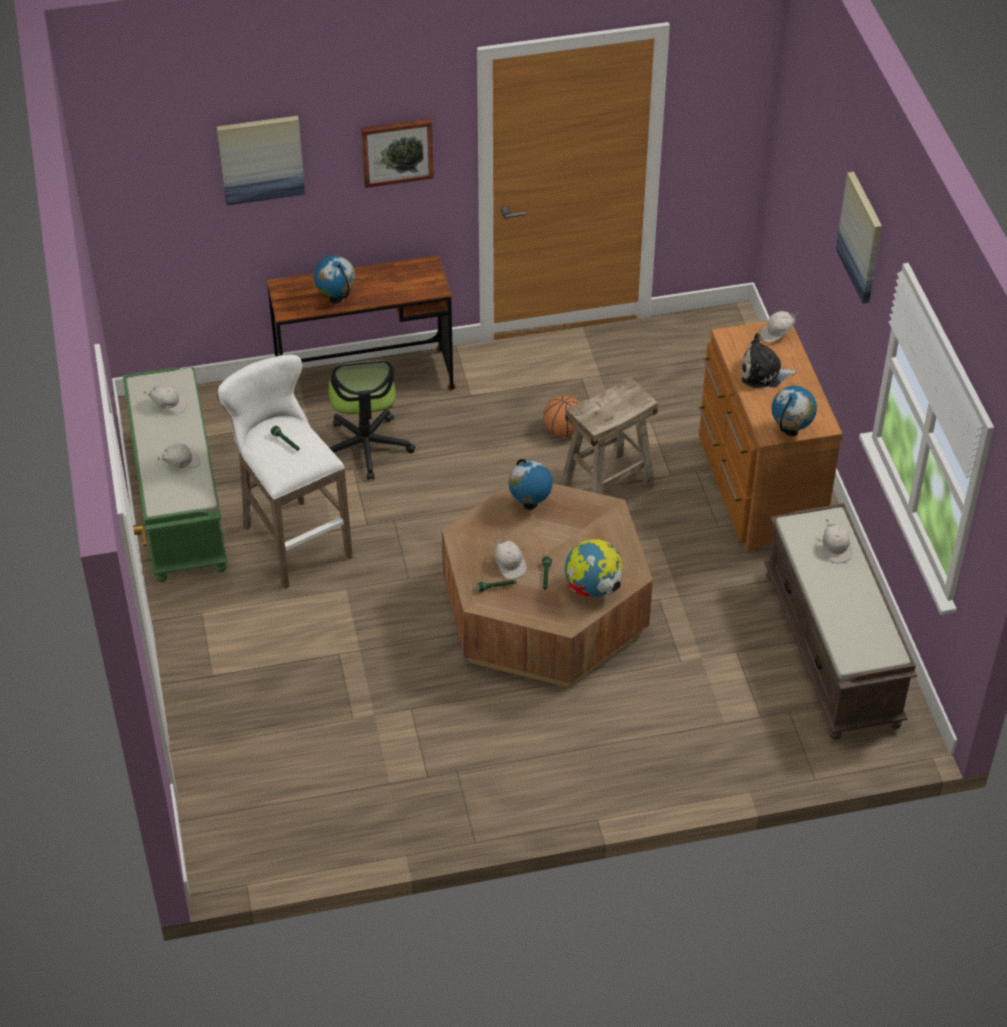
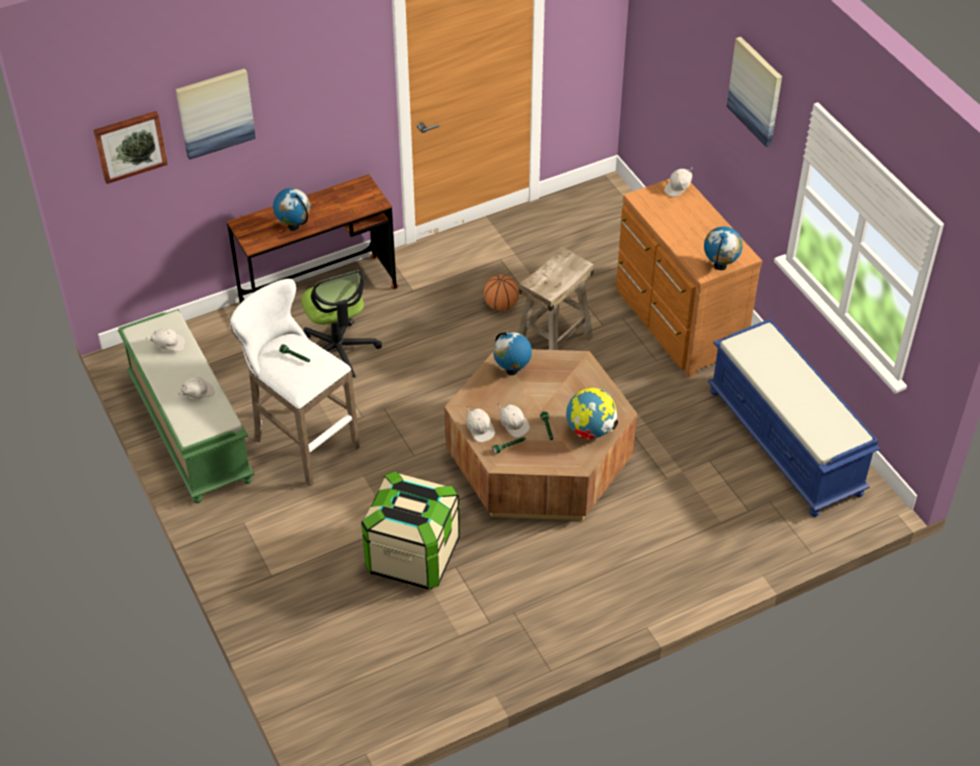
camera: 15 degrees left, 0 degrees up
(369, 686) = (413, 555): none -> storage box
(397, 151) = (329, 87): picture -> picture (130, 145)
(764, 373) = (680, 222): plush toy -> none
(833, 649) = (786, 442): brown bench -> blue bench
(836, 549) = (778, 357): white cap -> white cap (480, 430)

